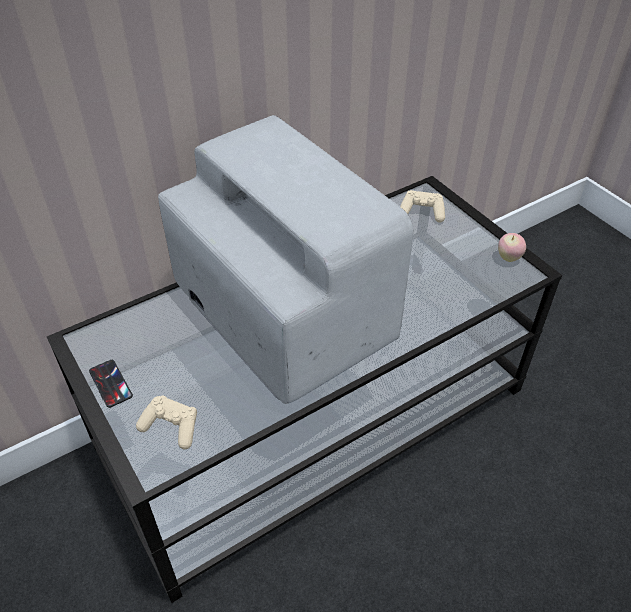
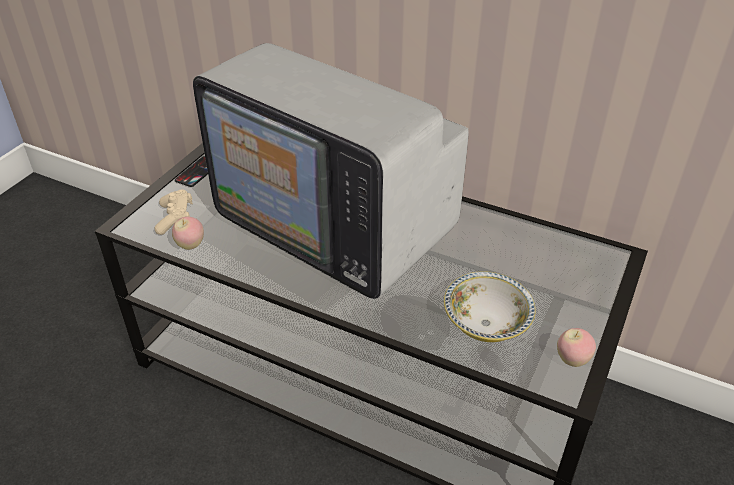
camera: 60 degrees right, 5 degrees down
(226, 427) = (190, 245): none -> apple
(282, 316) = (335, 227): television -> television turned 105 degrees clockwise
(422, 212) = (574, 264): beige game controller -> none
(451, 281) = (486, 324): none -> bowl

